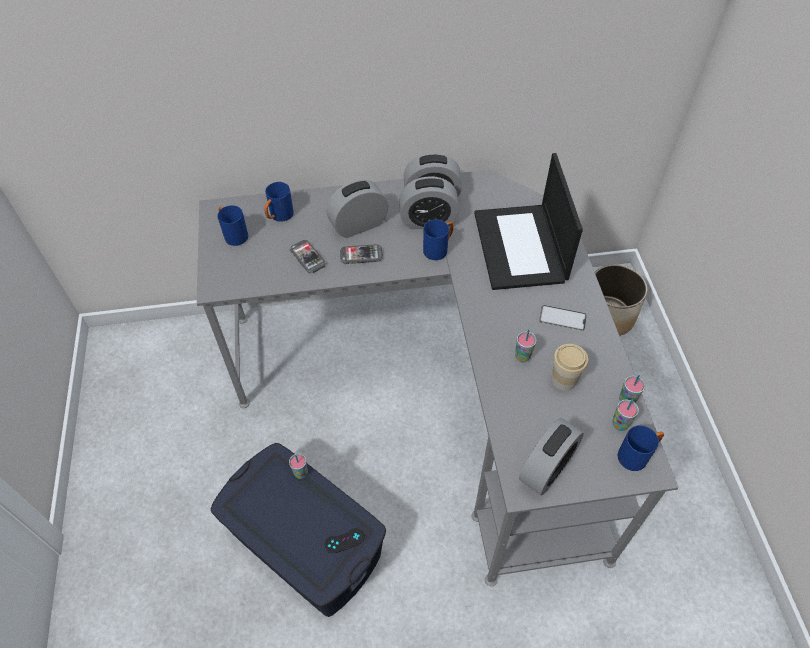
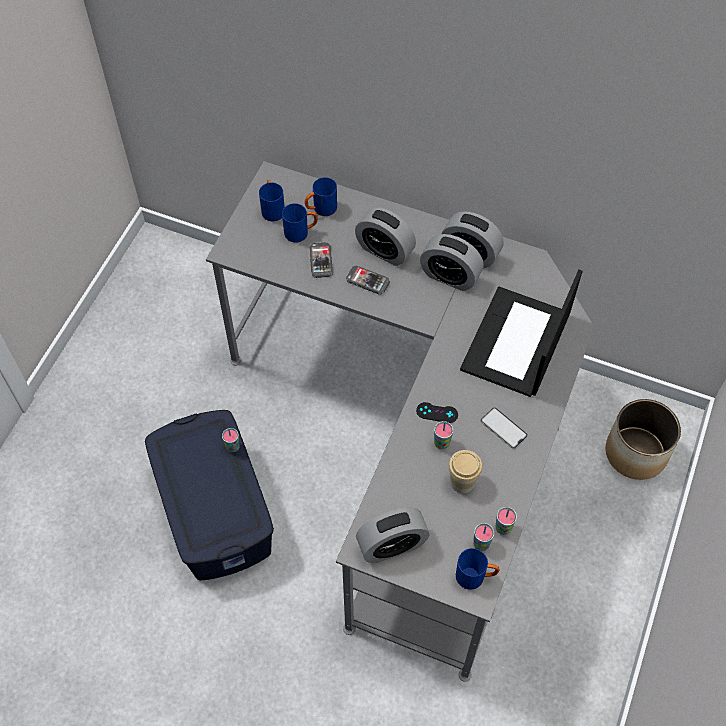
camera: 30 degrees right, 5 degrees up
(344, 541) = (233, 522): black game controller -> black game controller (437, 413)
(358, 225) = (384, 250): alarm clock -> alarm clock turned 150 degrees counterclockwise
(439, 249) = (440, 308): blue mug -> blue mug (301, 232)

